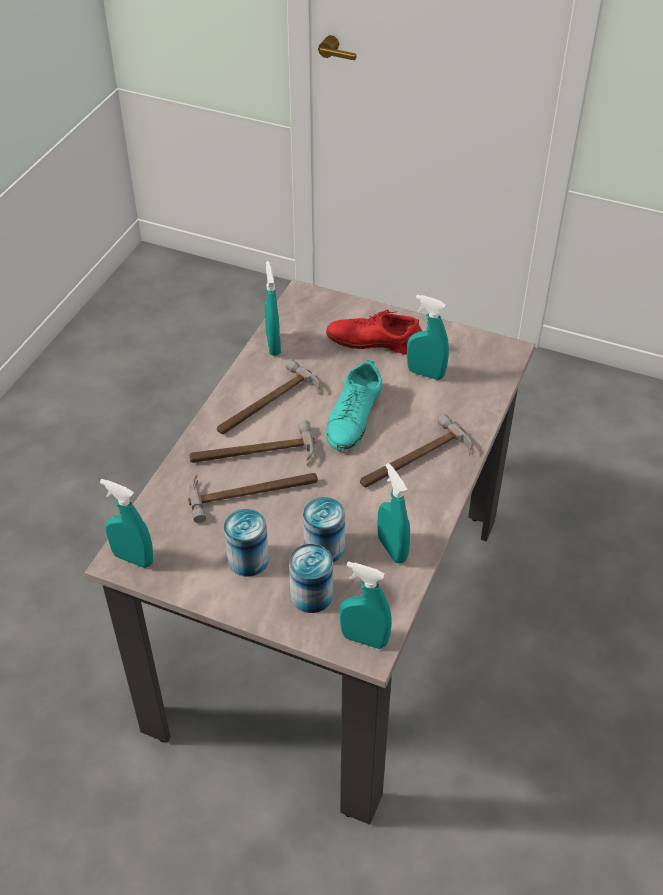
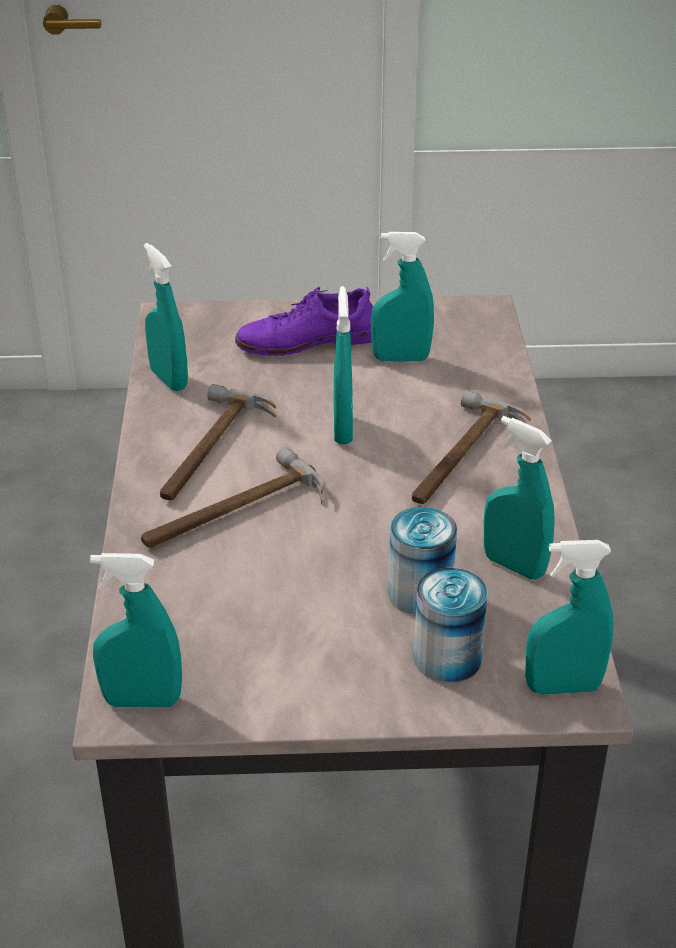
camera: 25 degrees left, 10 degrees down
(248, 559) = (322, 644): can -> none
(253, 491) = (266, 557): hammer -> none
(354, 416) = (343, 430): turquoise shoe -> turquoise spray bottle
(376, 341) = (308, 341): red shoe -> purple shoe

